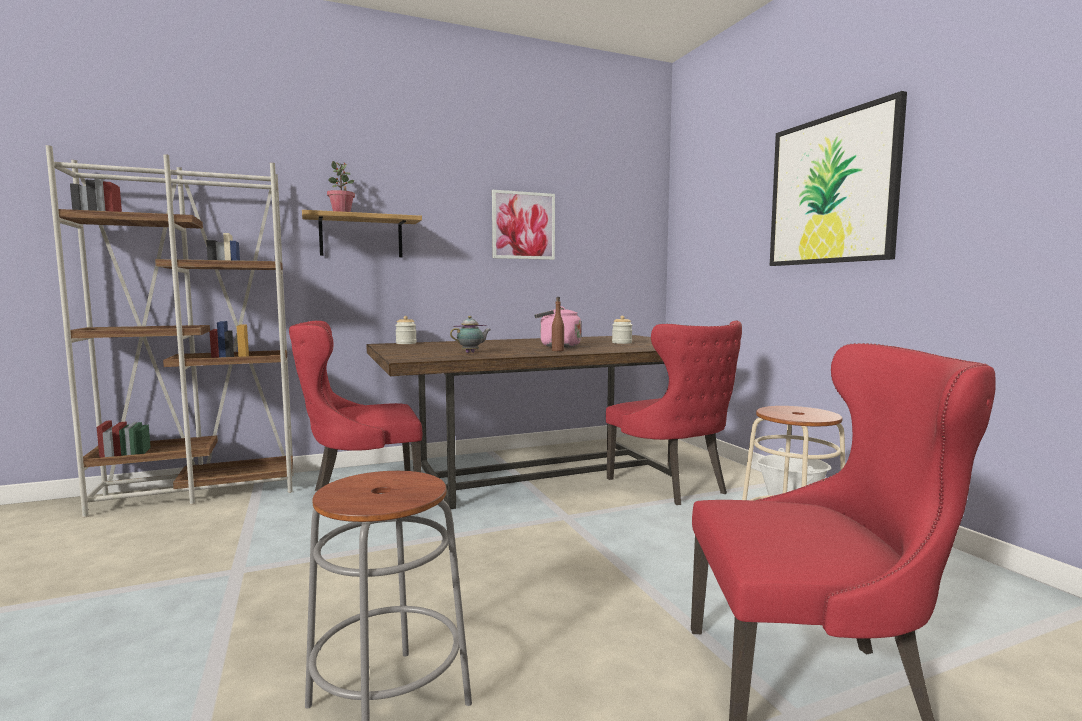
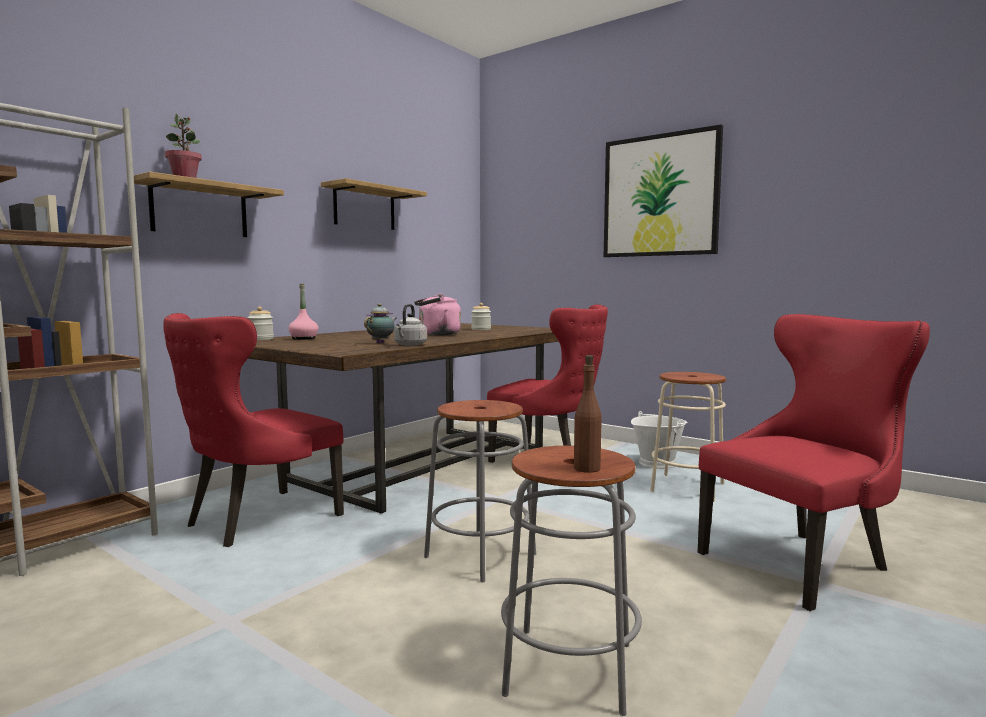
camera: 30 degrees left, 0 degrees up
(436, 344) = (303, 338): none -> pink bottle
(471, 568) = (480, 555): none -> grey stool
(484, 356) = (409, 345): none -> grey kettle
(523, 225) = (364, 208): picture -> shelf
(557, 350) = (455, 337): brown bottle -> brown bottle (586, 468)

